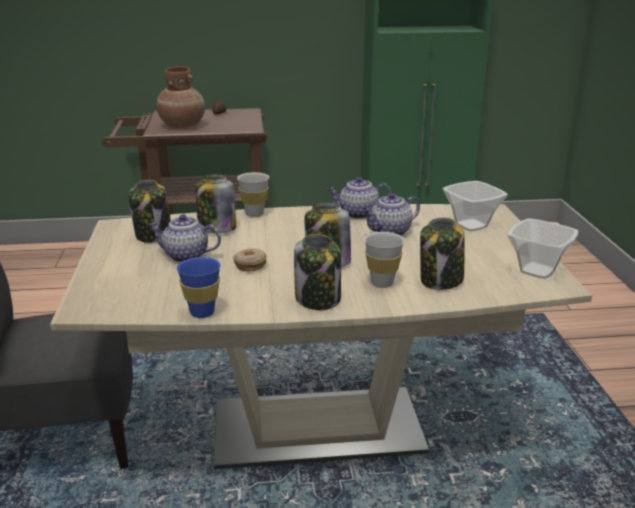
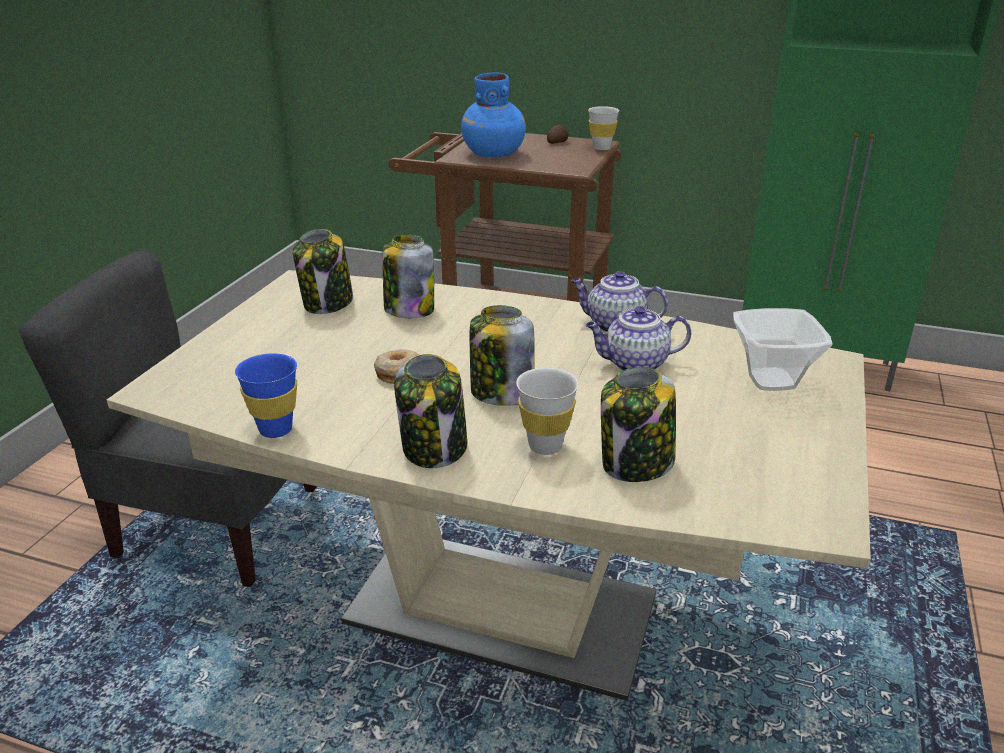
camera: 25 degrees right, 5 degrees up
(182, 125) = (493, 154): brown vase -> blue vase
(185, 256) = (334, 342): teapot -> none
(254, 214) = (476, 297): white cup -> white cup (601, 148)
(537, 272) = (809, 489): bowl -> none

